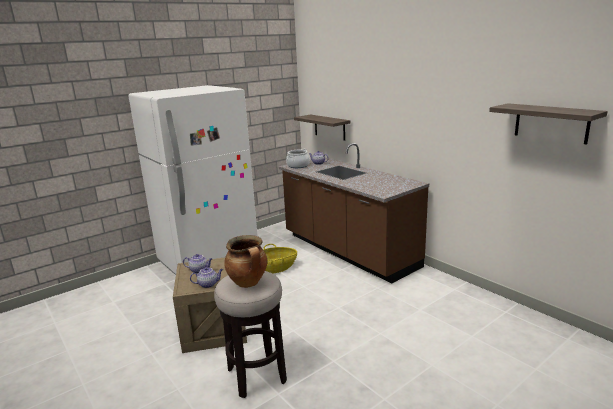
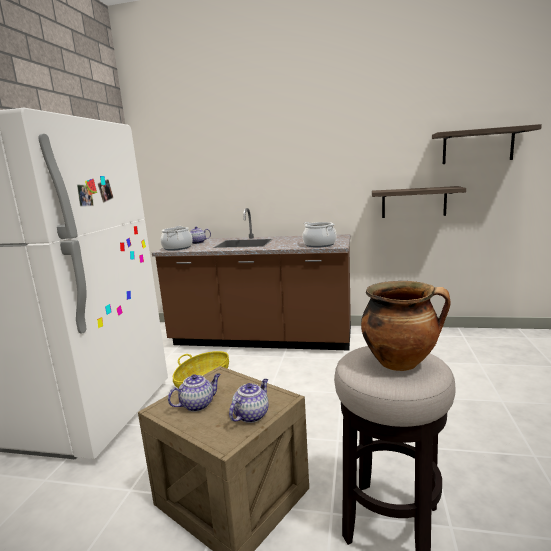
camera: 40 degrees left, 5 degrees down
(329, 127) = (193, 200): shelf -> shelf (413, 202)
(376, 189) = (319, 245): none -> cooking pot

